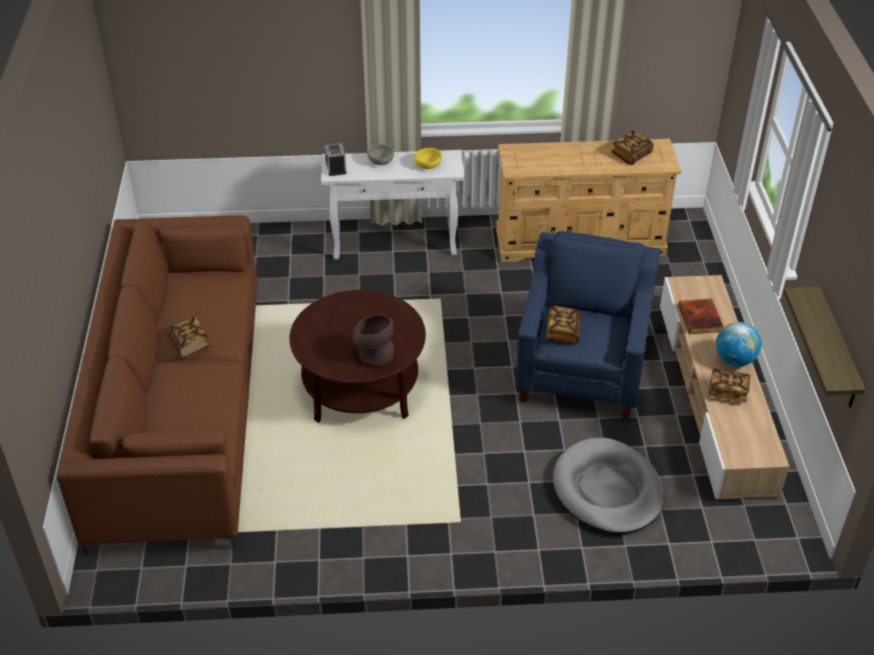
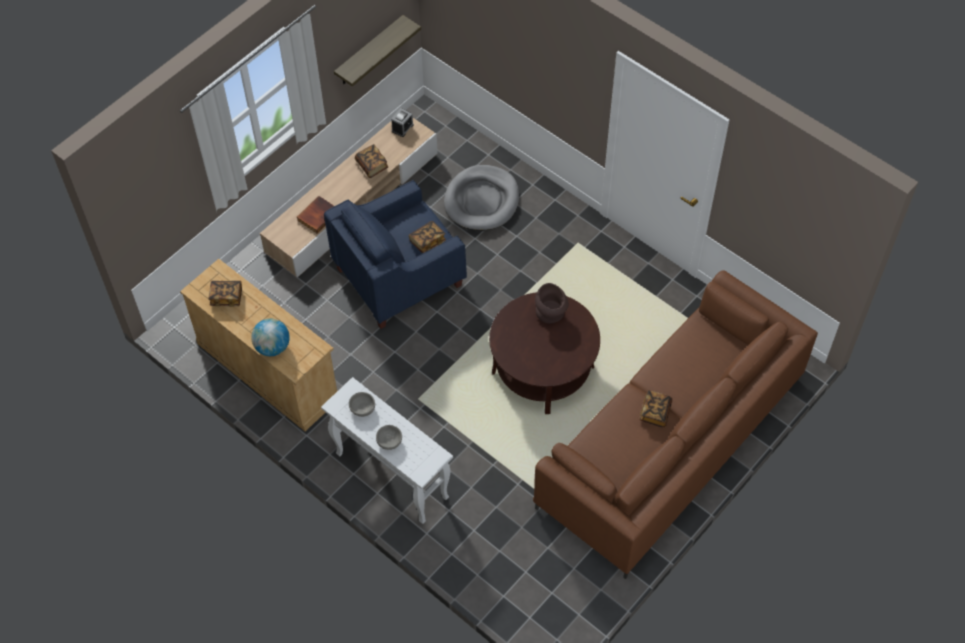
camera: 135 degrees left, 15 degrees up
(336, 168) = (428, 461): alarm clock -> alarm clock (402, 128)
(428, 166) = (362, 408): yellow bowl -> grey bowl
(734, 360) = (340, 178): globe -> globe (272, 347)

